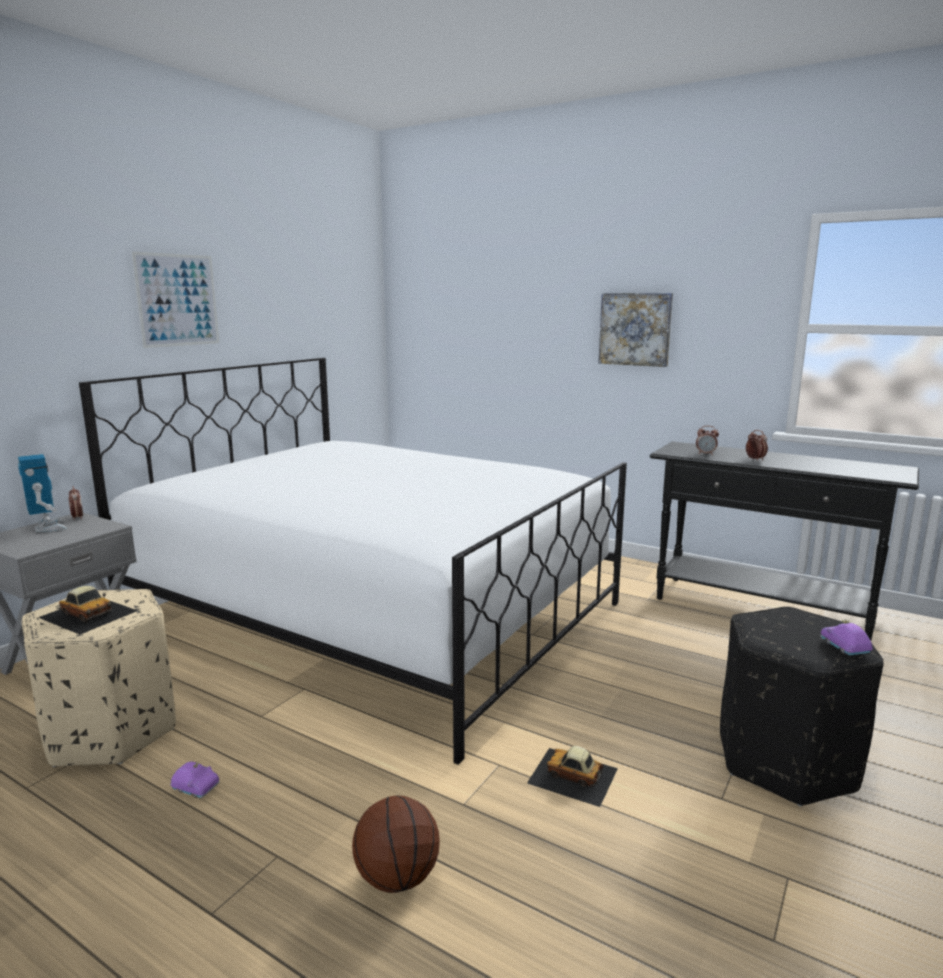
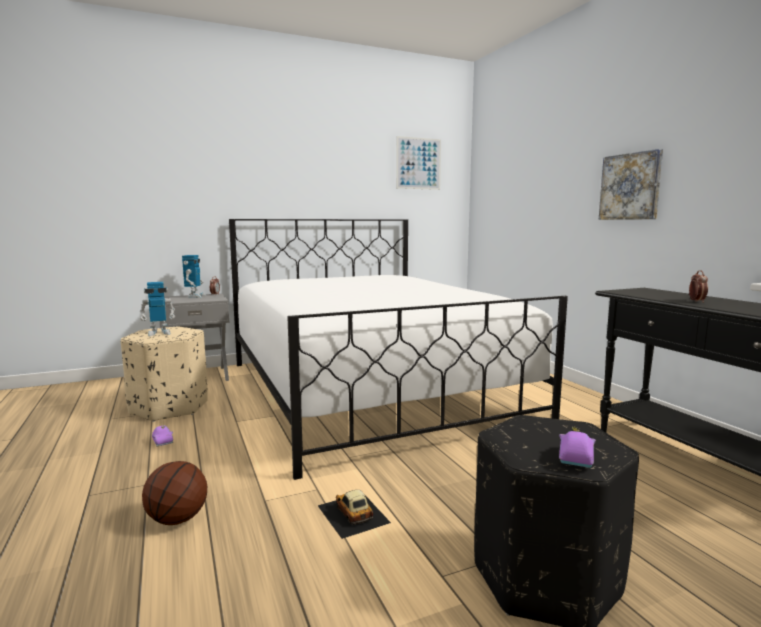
camera: 35 degrees right, 5 degrees down
(88, 613) = (159, 333): toy car -> toy robot
(177, 300) = (298, 175): picture -> picture (418, 163)
(705, 454) = (651, 295): alarm clock -> none

